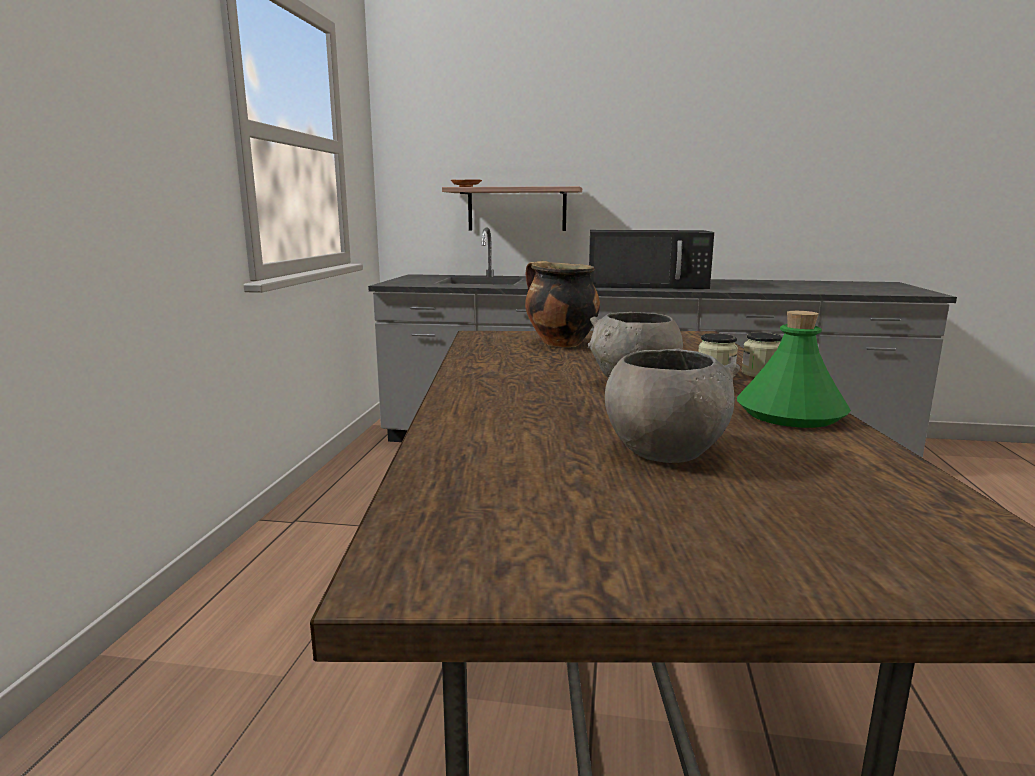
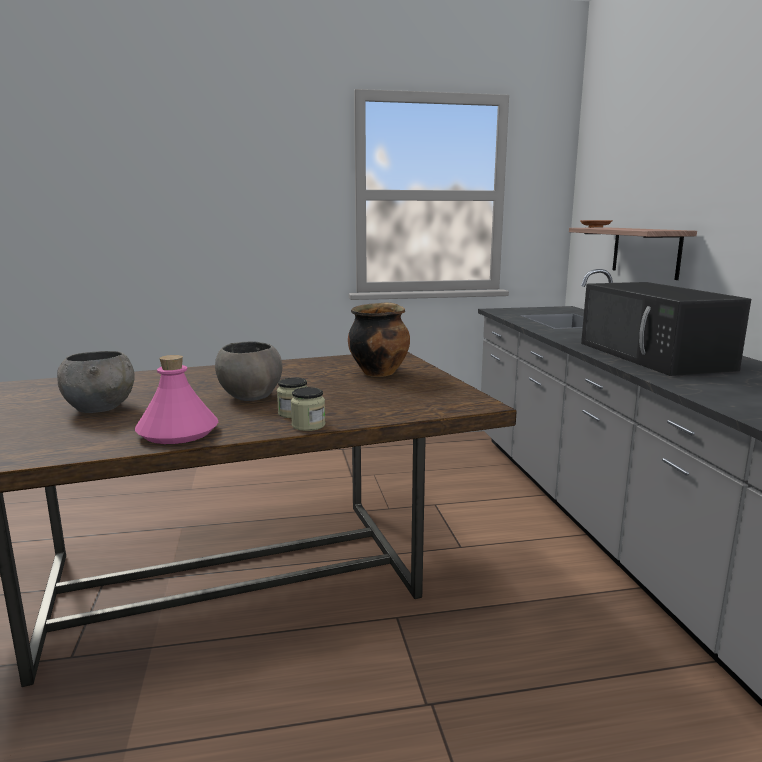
camera: 70 degrees right, 0 degrees up
(790, 414) = (178, 432): green bottle -> pink bottle

